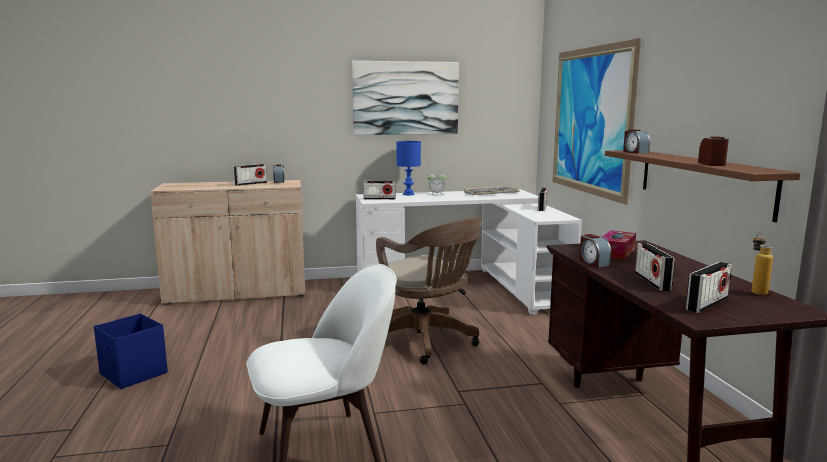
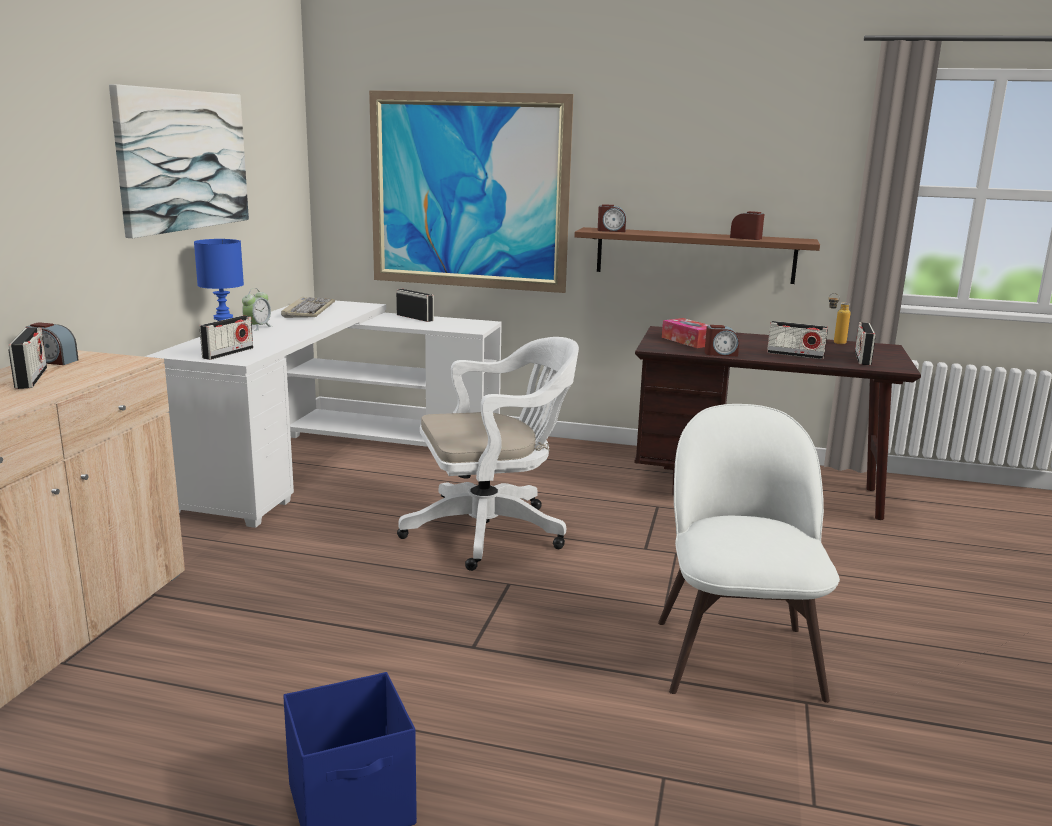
camera: 65 degrees left, 5 degrees up
(425, 341) = (493, 531): brown office chair -> white office chair
(707, 304) = (862, 358): radio -> radio turned 150 degrees counterclockwise

